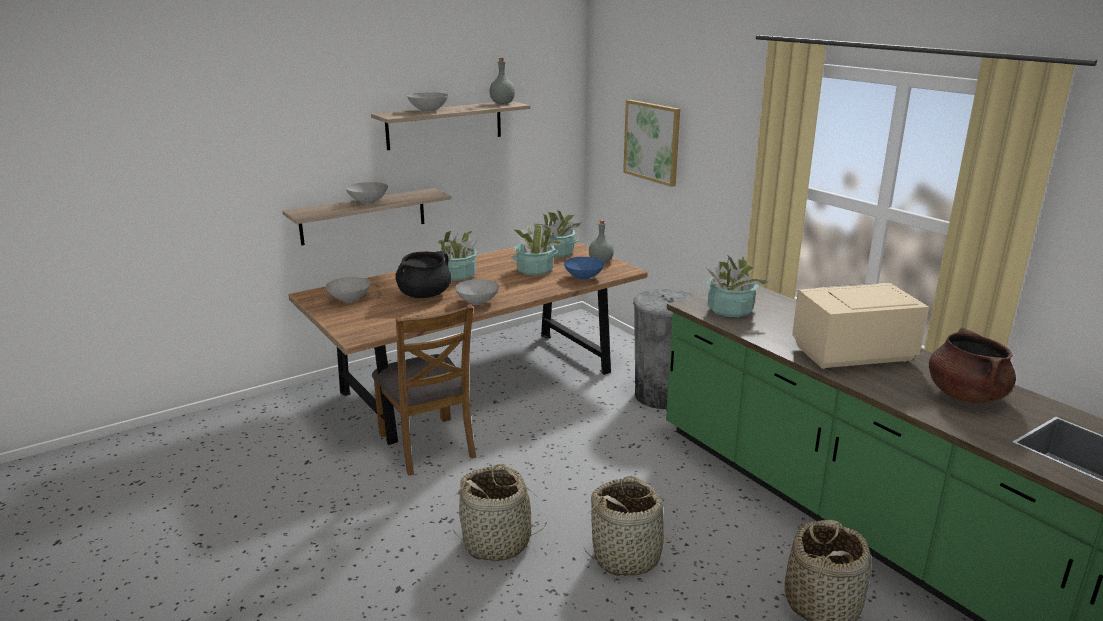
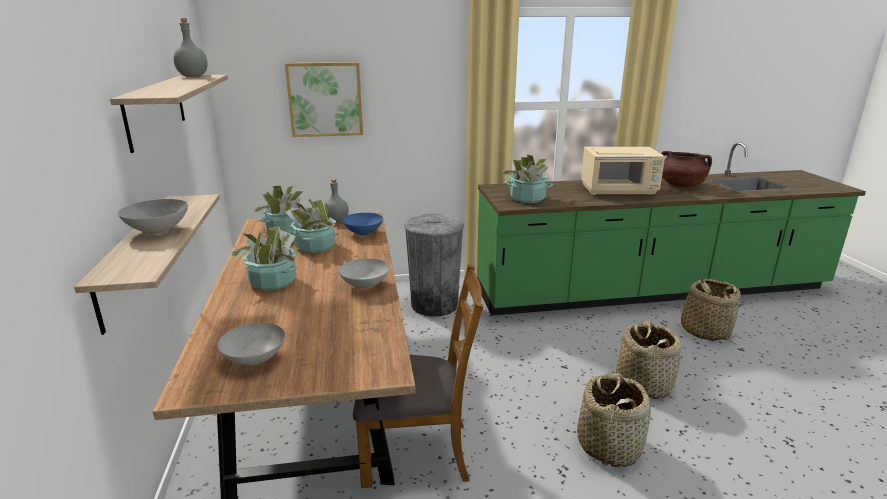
camera: 65 degrees left, 0 degrees up
(424, 295) = (307, 308): black cooking pot -> none
(429, 111) = (166, 88): grey bowl -> none
(850, 354) = (619, 191): beige microwave -> beige microwave turned 105 degrees counterclockwise

